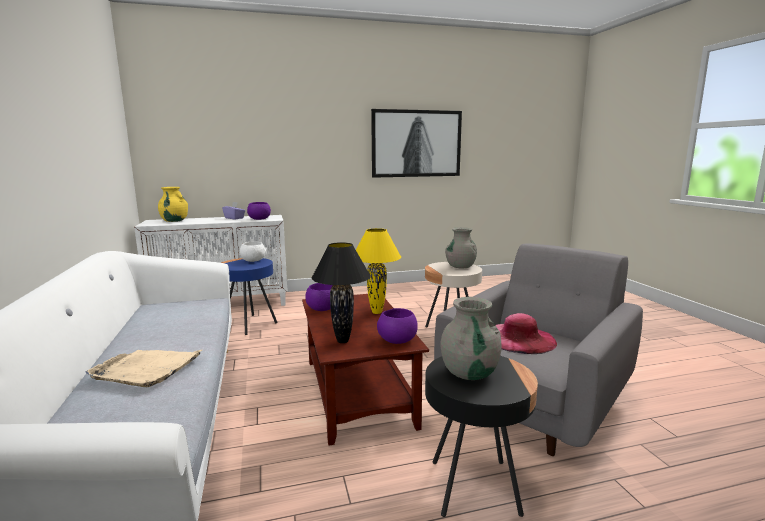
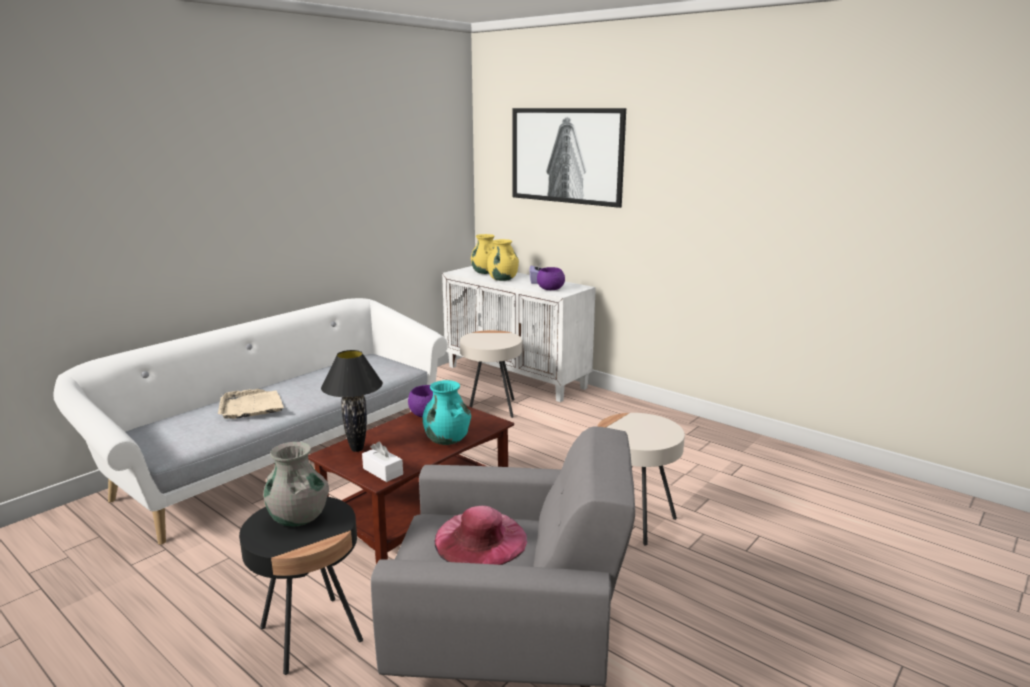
camera: 55 degrees right, 5 degrees up
(204, 221) = (502, 279): none -> yellow vase
(249, 324) = (491, 408): blue side table -> beige side table
(253, 261) = (503, 338): white bowl -> none
(376, 312) = (447, 440): yellow table lamp -> turquoise vase
(397, 340) = (383, 471): purple bowl -> white tissue box
(416, 143) = (802, 212): picture -> picture (567, 155)
(460, 267) = (654, 432): grey vase -> none

